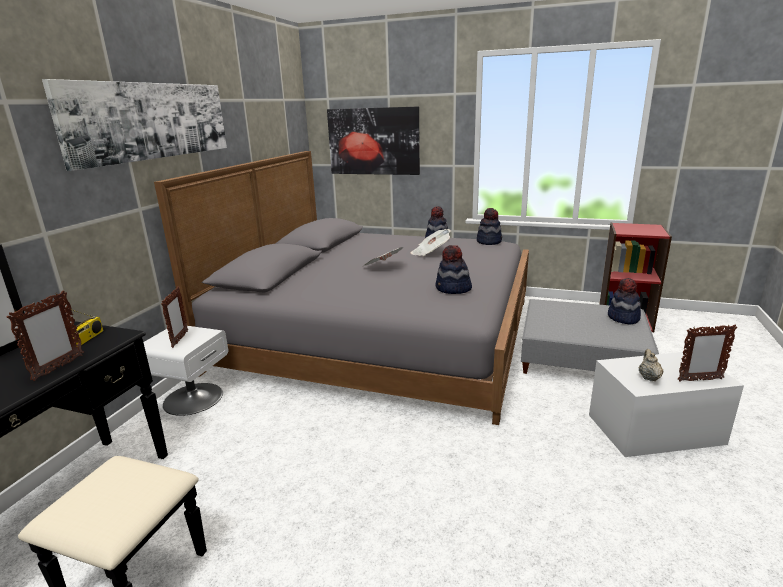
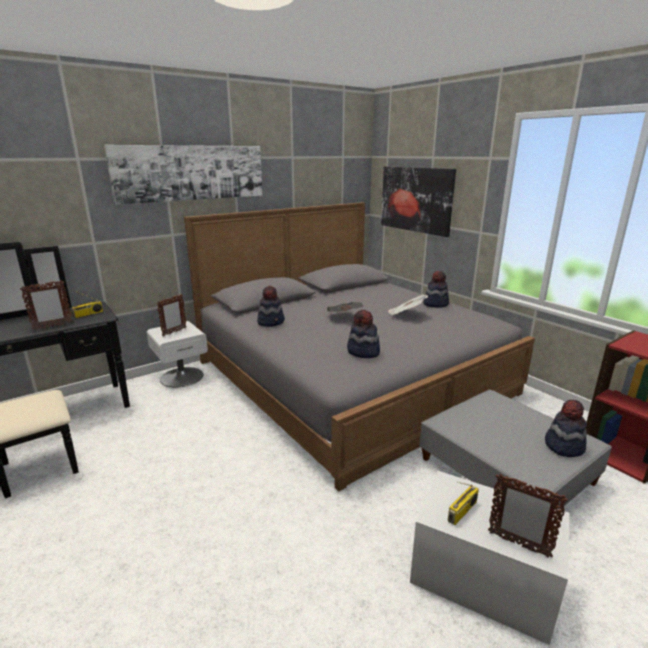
camera: 35 degrees right, 0 degrees up
(489, 241) = (482, 318): hat -> hat (271, 322)
(648, 377) = (462, 512): beige teapot -> radio

